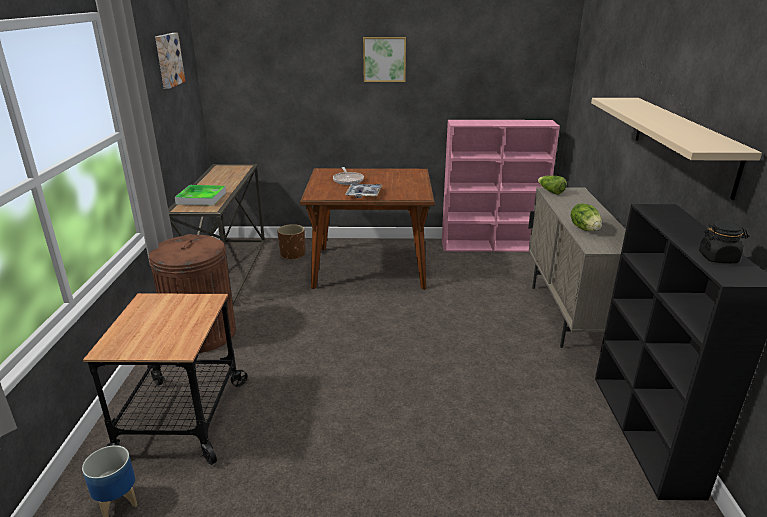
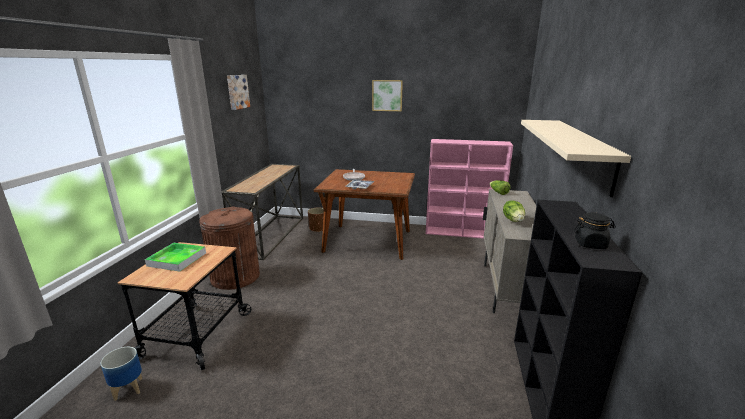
camera: 10 degrees right, 5 degrees down
(201, 198) = (250, 184): tray -> tray (177, 259)

